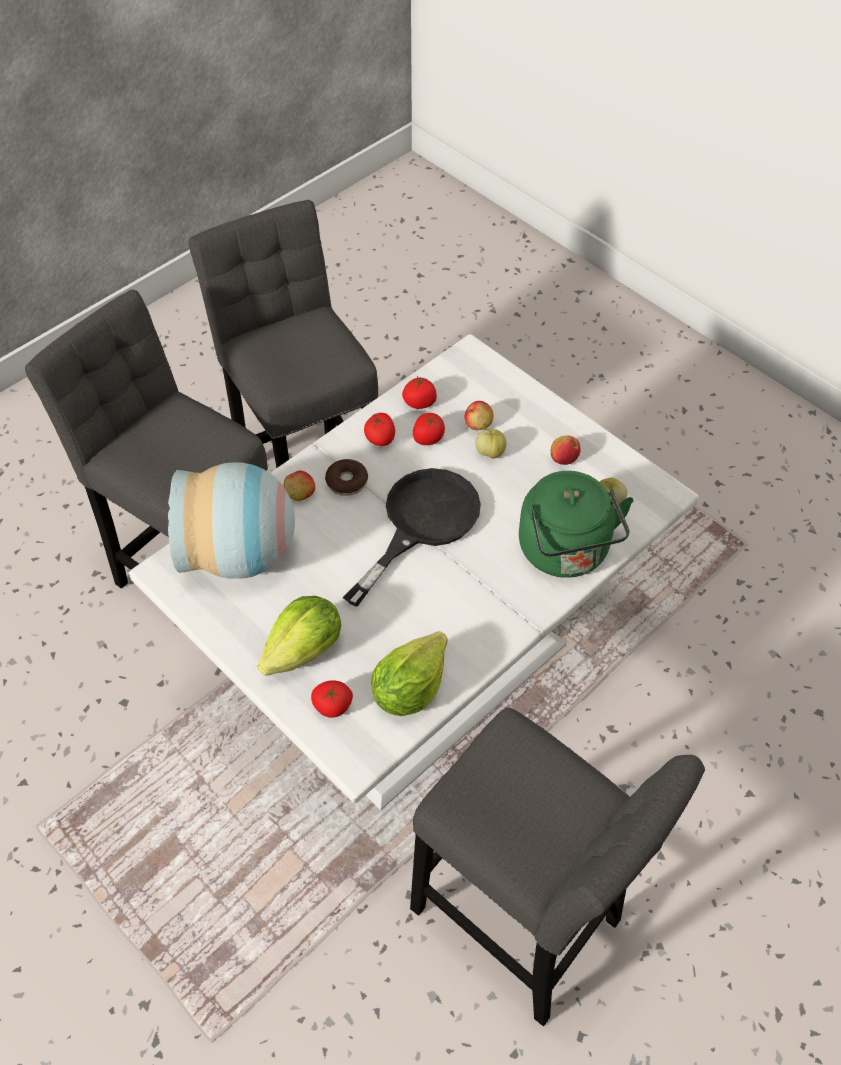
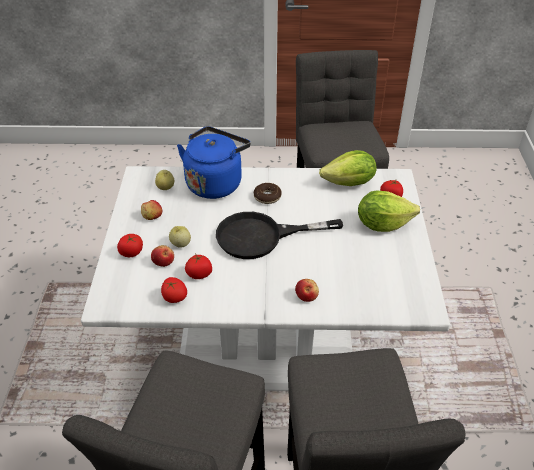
camera: 135 degrees left, 10 degrees down
(241, 554) = (373, 287): vase -> none
(347, 482) = (273, 283): donut -> donut (267, 197)
(380, 439) = (224, 293): tomato -> tomato (131, 253)
(566, 553) = (215, 183): green kettle -> blue kettle

